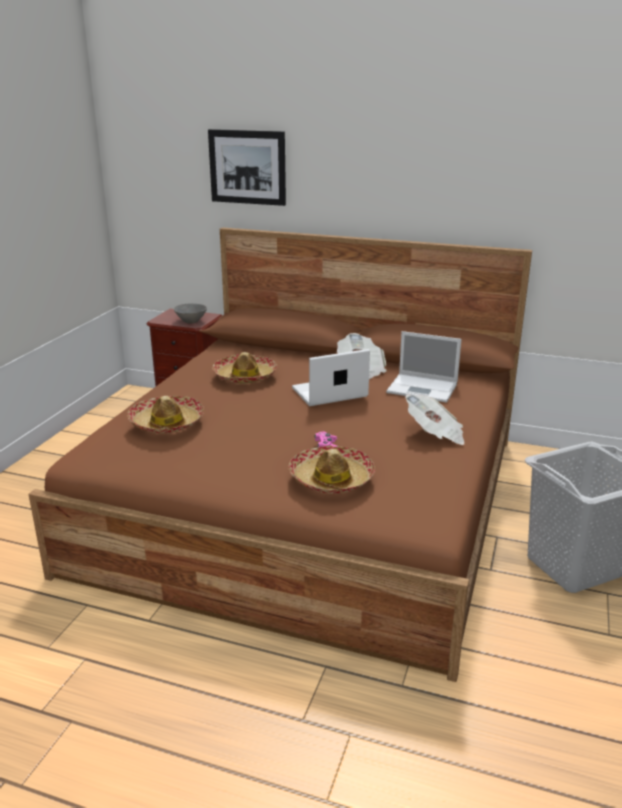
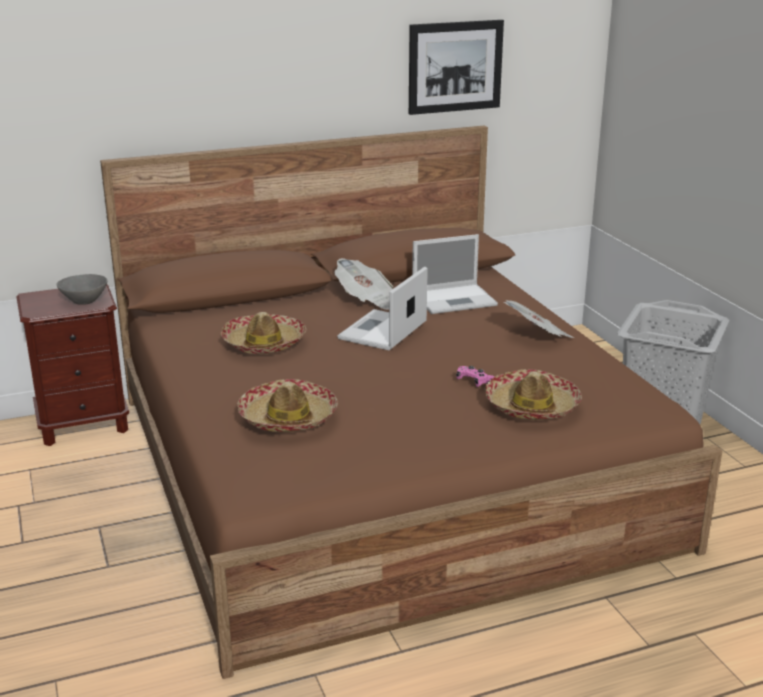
camera: 40 degrees left, 0 degrees up
(247, 167) = (130, 72): picture -> picture (455, 66)

